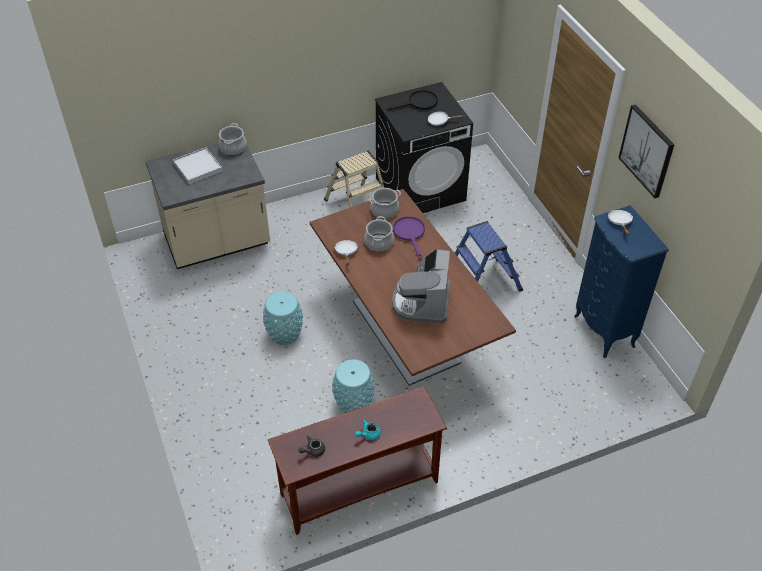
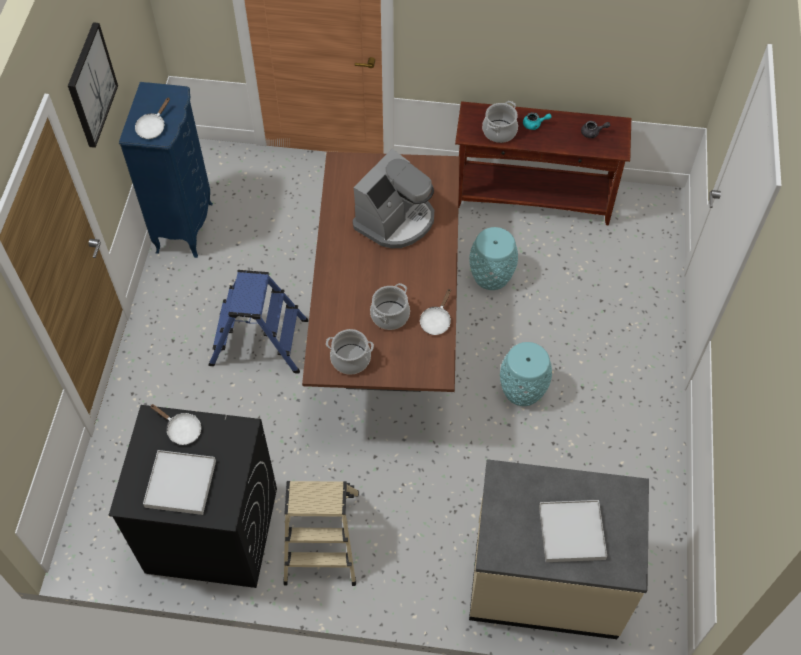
camera: 150 degrees left, 10 degrees up
(233, 148) = (502, 547): cooking pot -> cooking pot (499, 131)
(410, 234) = (345, 310): purple frying pan -> none
(419, 103) = (180, 483): black frying pan -> white tray

